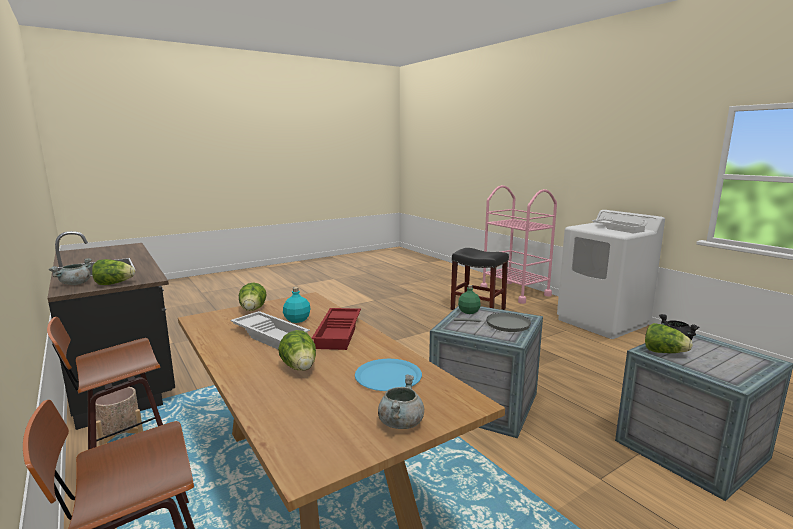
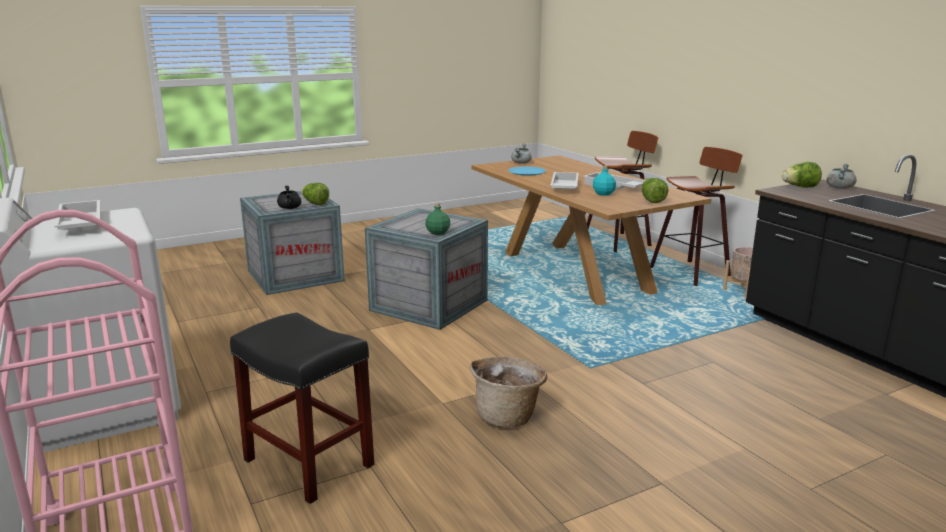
camera: 175 degrees left, 5 degrees up
(300, 368) = (579, 175): lettuce -> none
(339, 333) = (563, 186): red tray -> white tray
(396, 326) = (508, 415): none -> basket
(504, 325) = (415, 221): grey frying pan -> none

